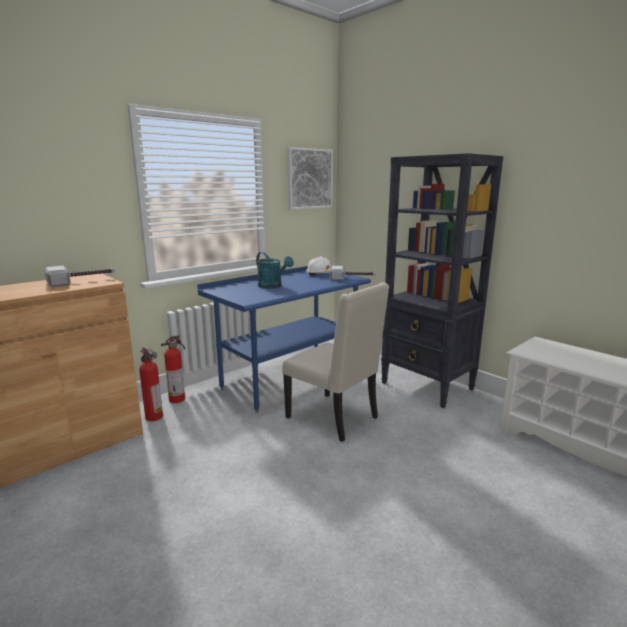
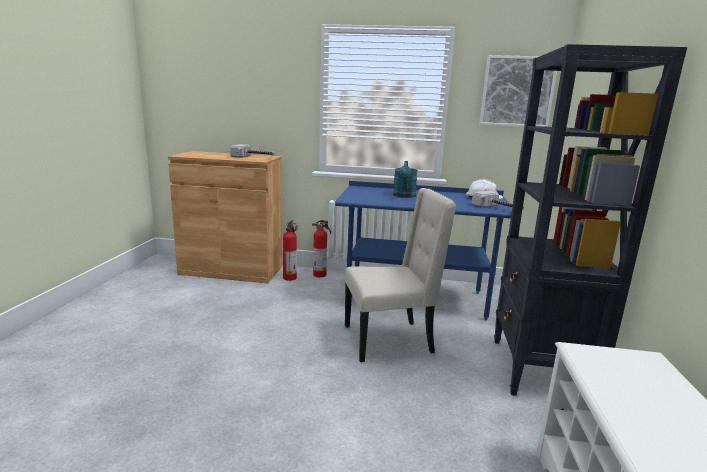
camera: 50 degrees right, 0 degrees up
(334, 418) = (390, 340): beige chair -> beige chair turned 105 degrees counterclockwise

